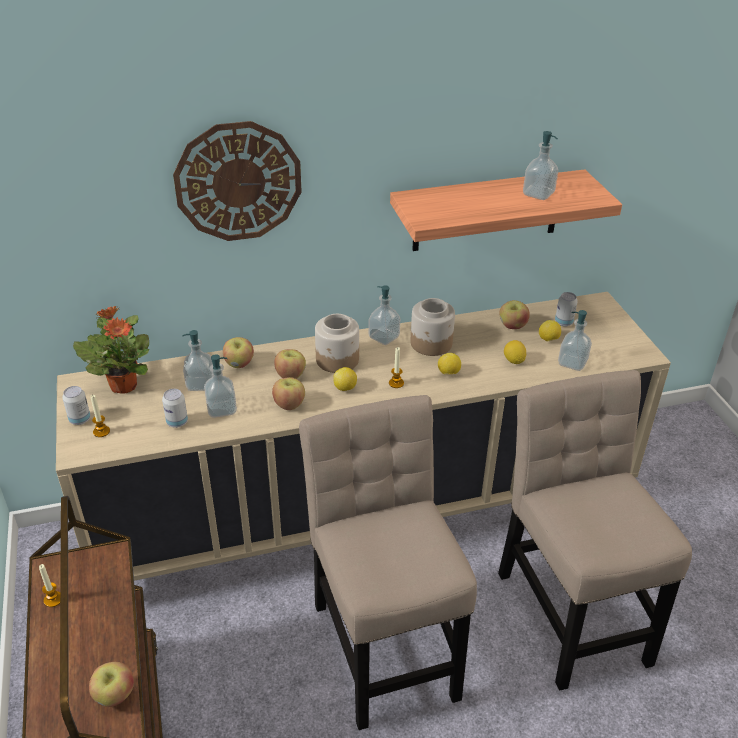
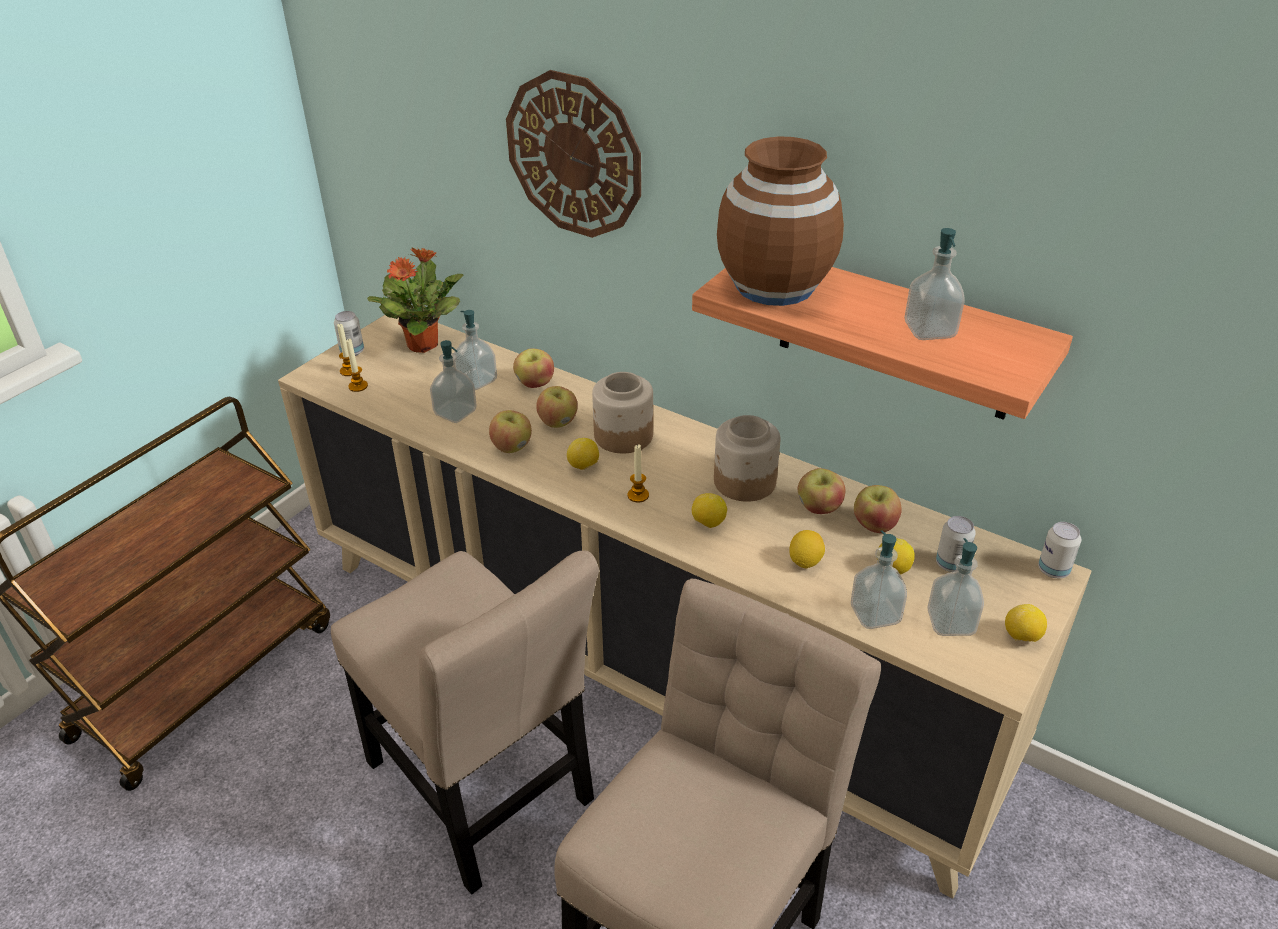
camera: 50 degrees right, 0 degrees up
(53, 599) = (183, 489): candle -> candle (358, 386)
(115, 695) = (104, 588): apple -> apple (819, 508)
(177, 422) = (407, 400): can -> can (1053, 570)
(384, 337) = (706, 444): soap dispenser -> soap dispenser (950, 623)
(384, 641) = (484, 791): beige chair -> beige chair turned 105 degrees clockwise
(442, 207) = (774, 286): none -> brown vase
(628, 334) = (1021, 637): none -> lemon

